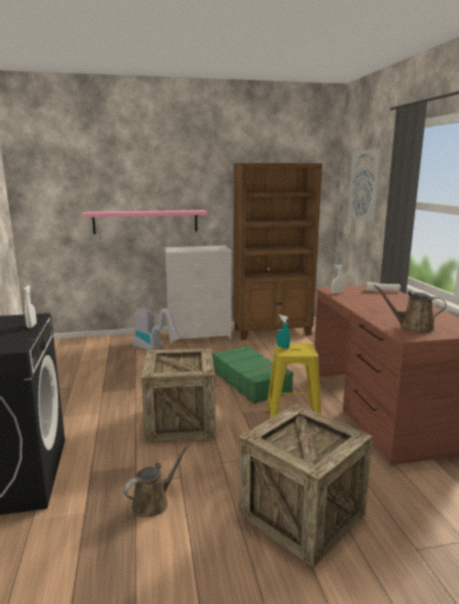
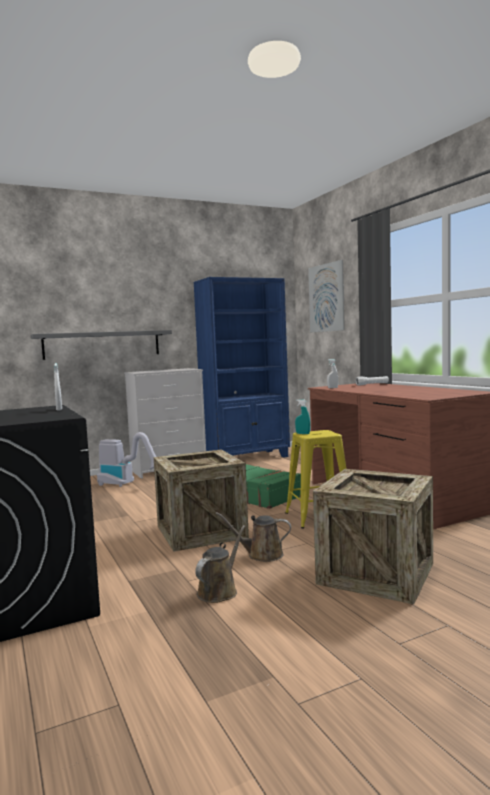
camera: 15 degrees left, 10 degrees down
(146, 221) = (102, 344): pink shelf -> grey shelf
(272, 331) = (247, 458): brown bookcase -> blue bookcase
(412, 327) = (426, 394): brown watering can -> brown watering can (261, 555)

